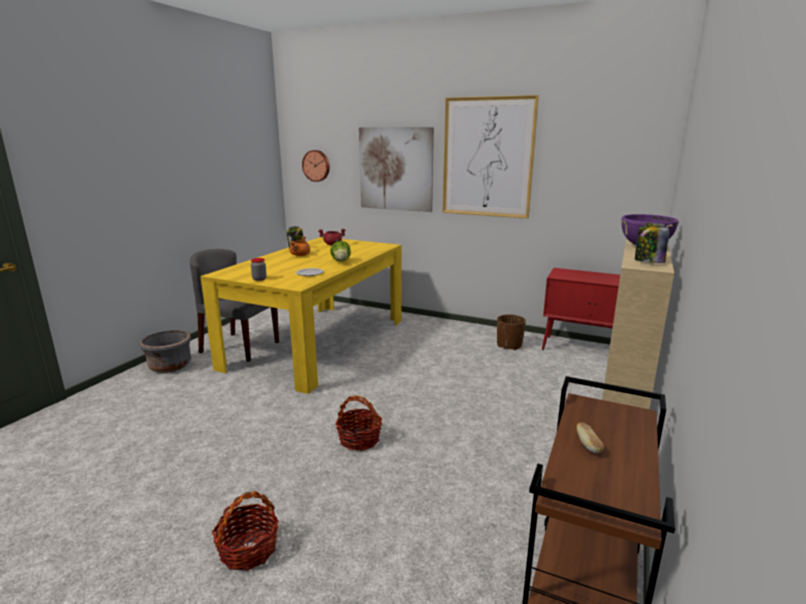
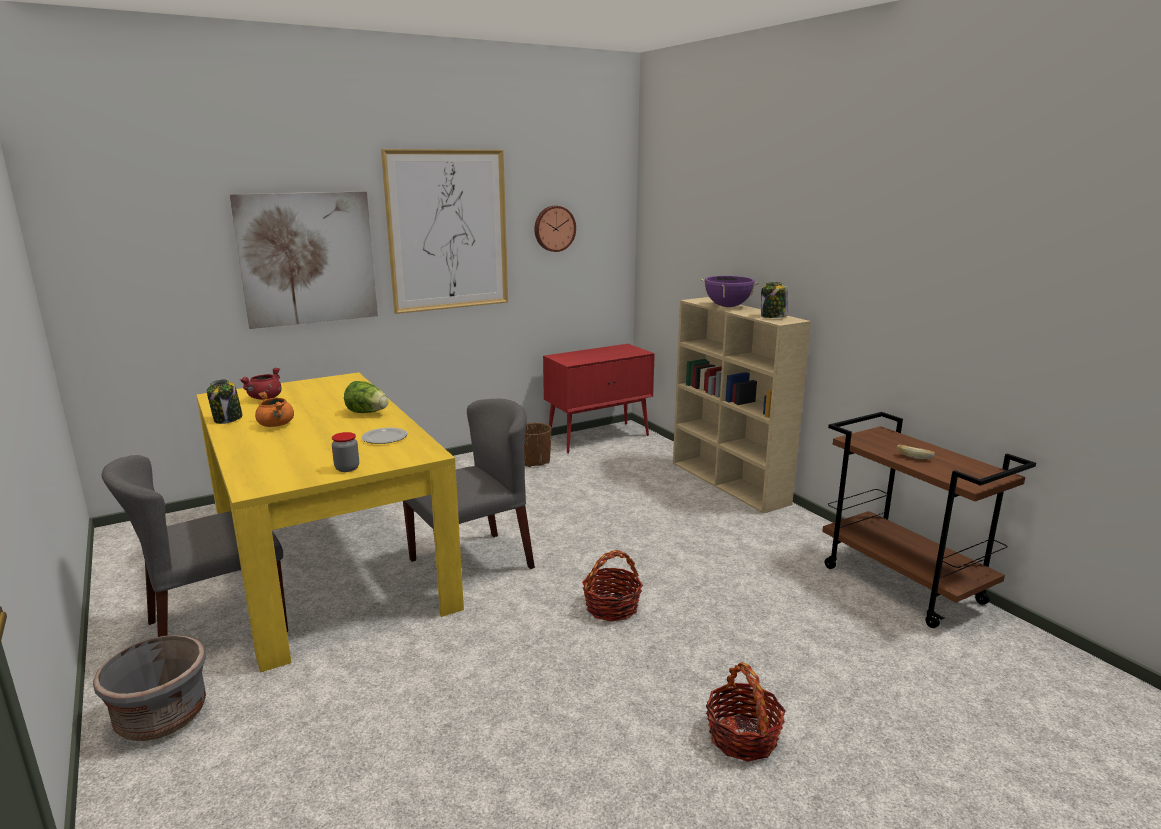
camera: 55 degrees left, 0 degrees up
(316, 165) = (135, 268): wall clock -> wall clock (554, 228)
(358, 377) = (472, 563): none -> grey chair

